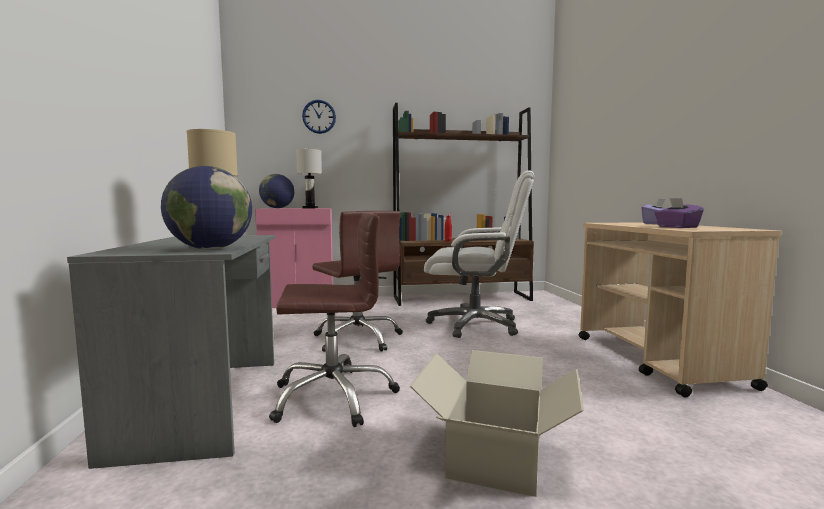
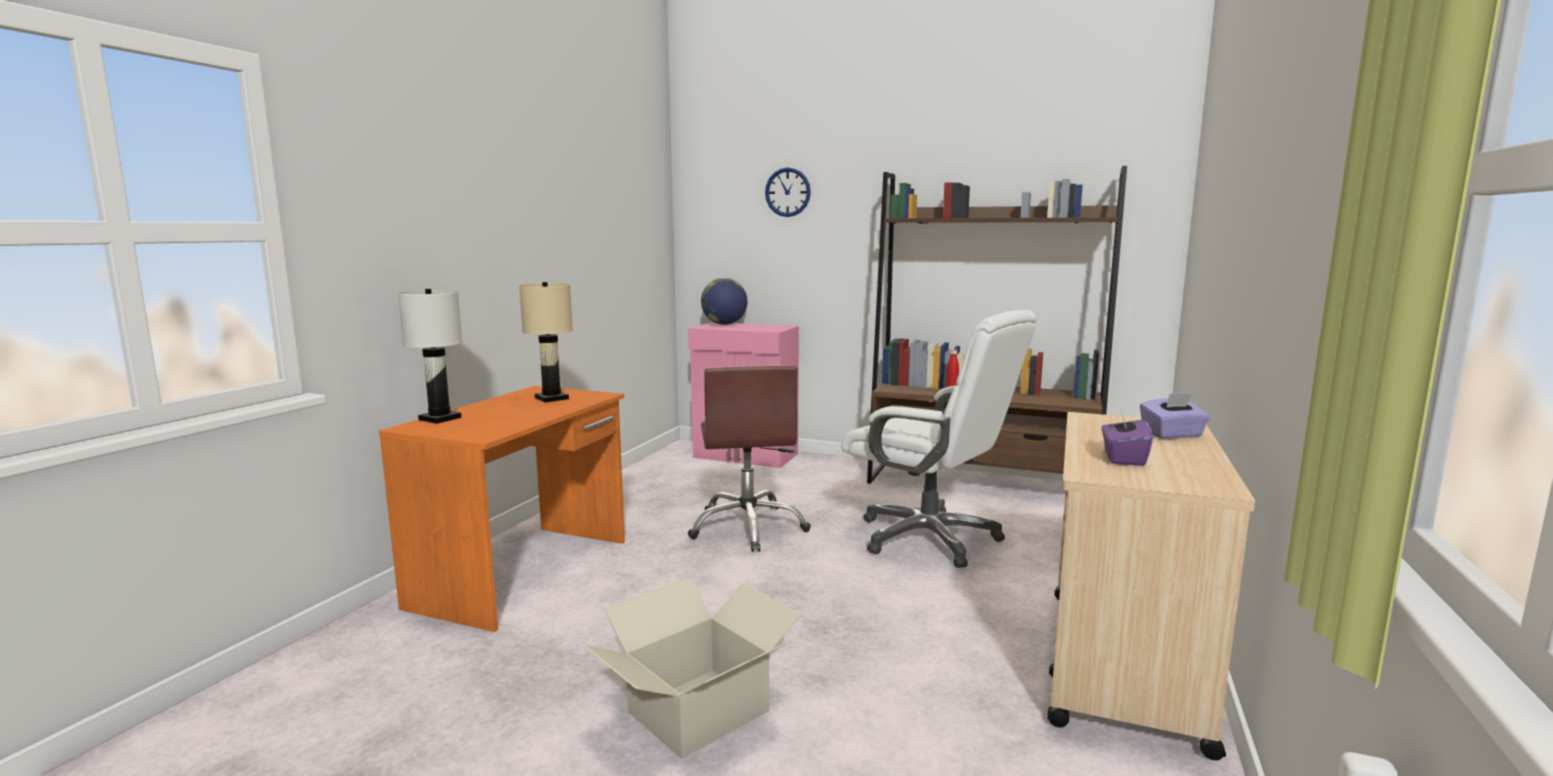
camera: 30 degrees right, 5 degrees up
(207, 403) = (525, 572): grey desk -> orange desk
(210, 249) = (490, 430): globe -> none
(310, 208) = (761, 328): white table lamp -> white table lamp (440, 418)
(333, 397) = (634, 597): brown office chair -> none

